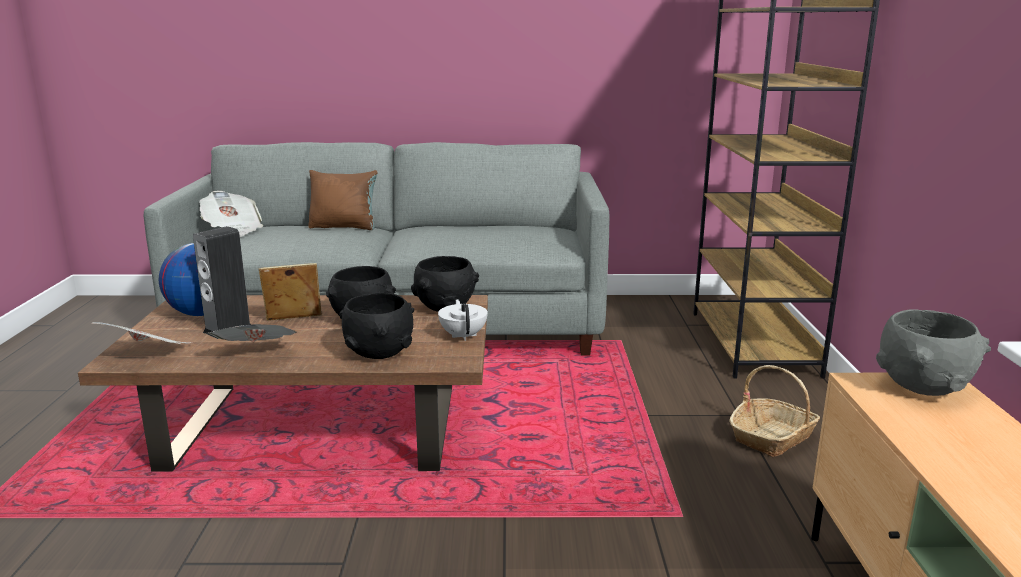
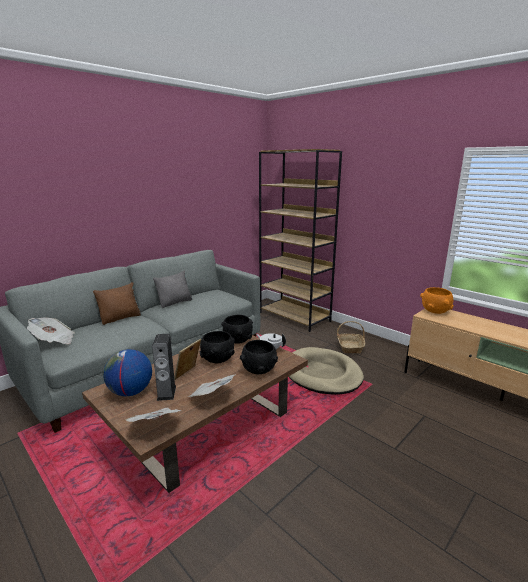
camera: 45 degrees left, 0 degrees up
(451, 227) = (175, 302): none -> grey pillow
(614, 452) = (322, 374): none -> beige dog bed
(921, 387) = (435, 311): grey bowl -> orange bowl

